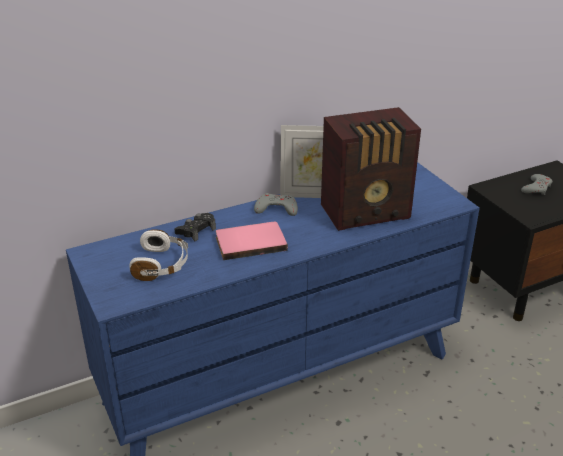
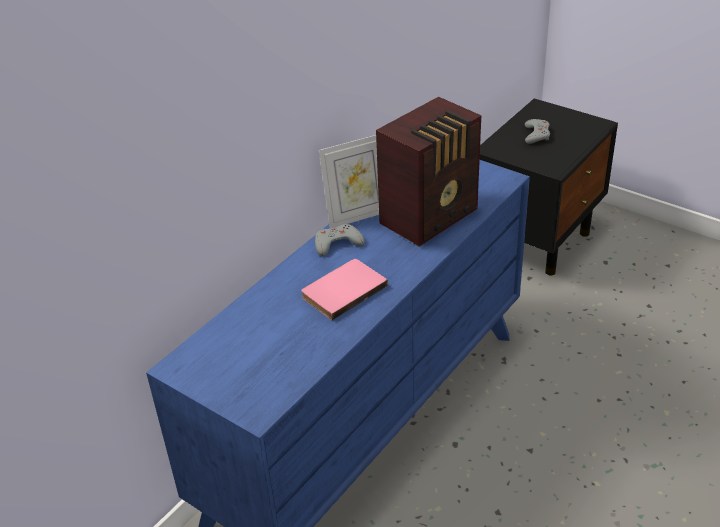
camera: 25 degrees left, 5 degrees up
(162, 265) = (272, 350): white headphones -> none
(196, 230) = (274, 298): black game controller -> none

